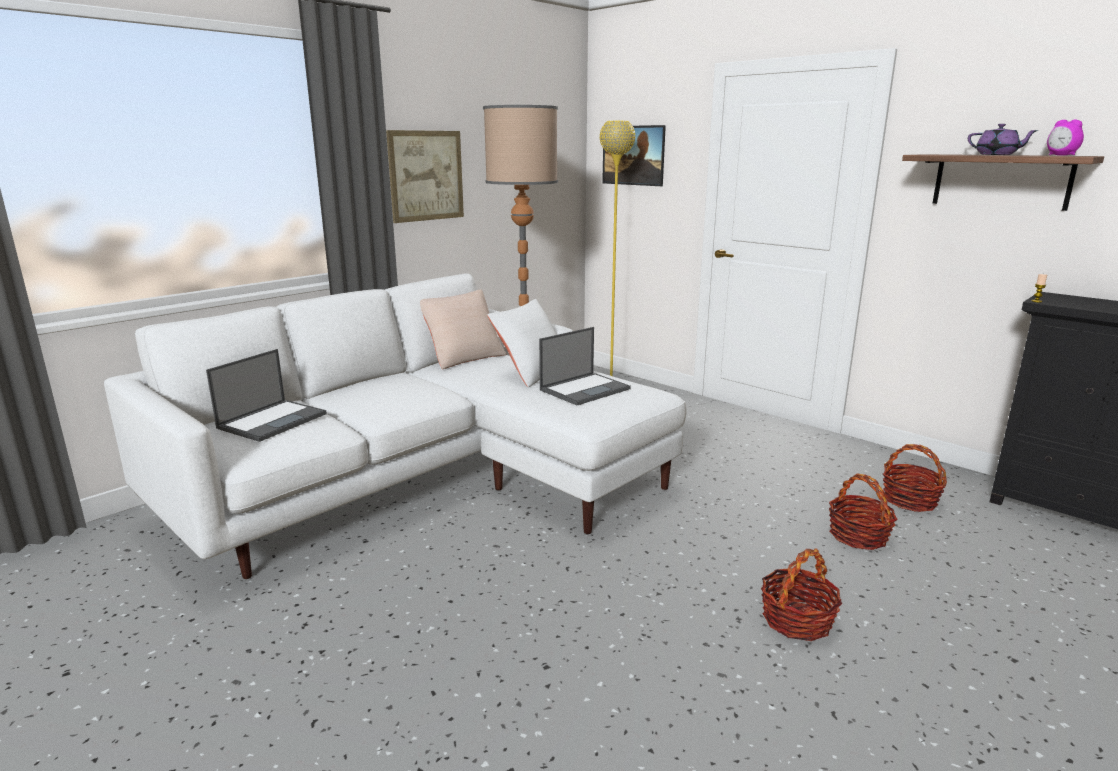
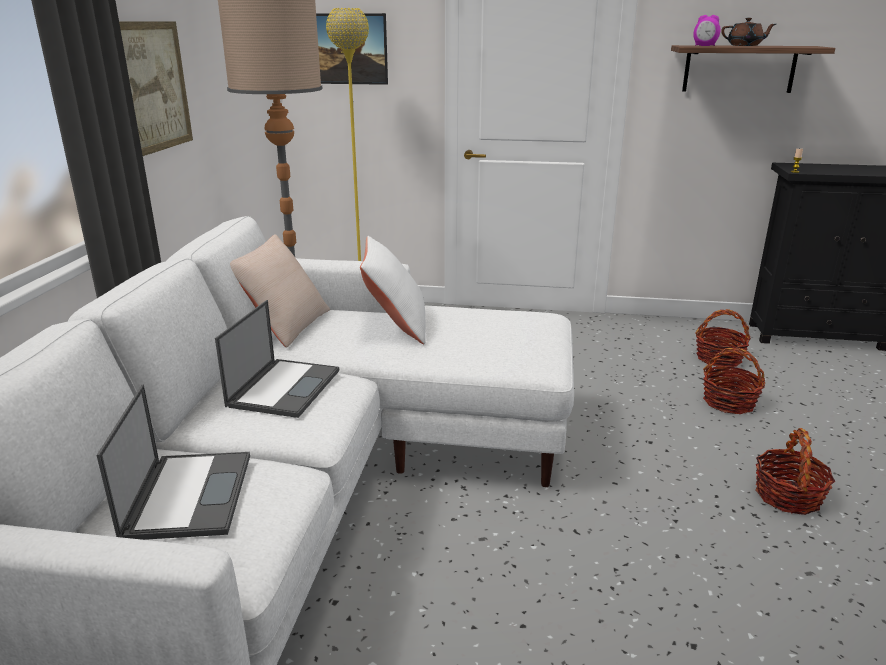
camera: 35 degrees left, 5 degrees up
(585, 389) = (482, 330): laptop -> laptop (284, 387)
(997, 154) = (745, 45): purple teapot -> brown teapot
(1061, 155) = (795, 46): alarm clock -> alarm clock (704, 46)

